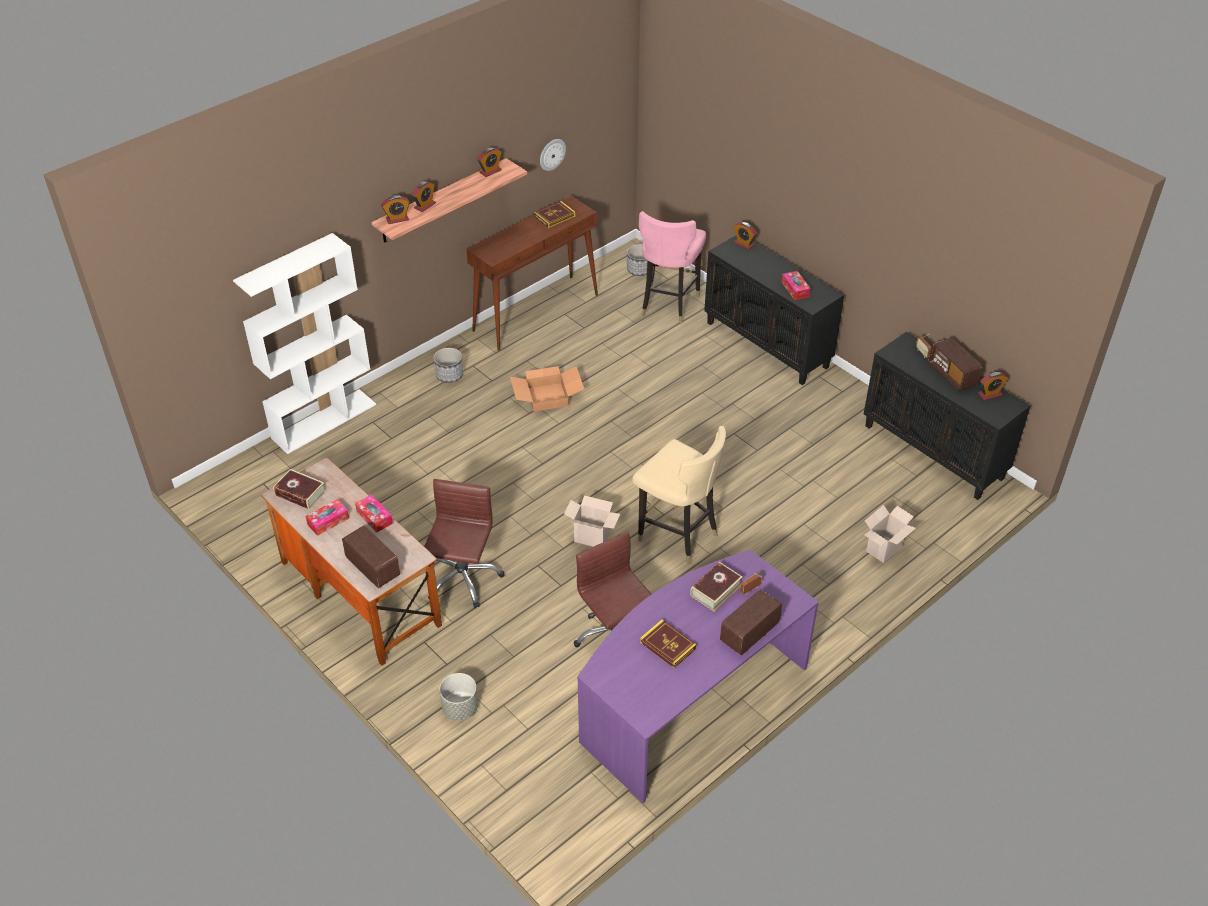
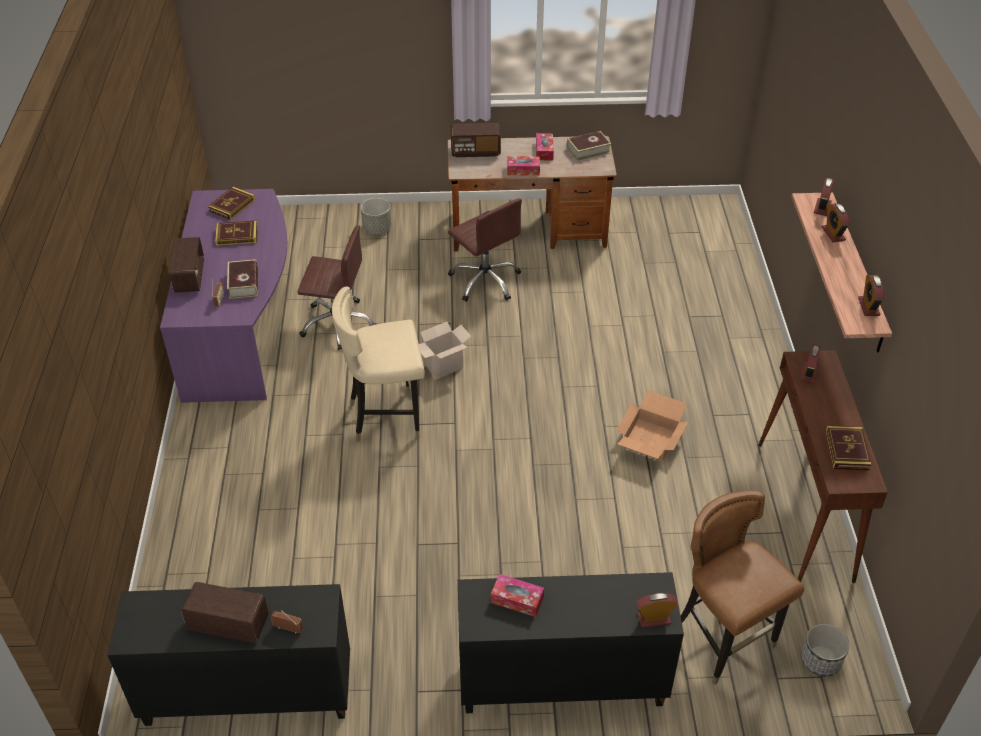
camera: 130 degrees right, 0 degrees up
(324, 421) = (750, 290): white bookcase -> none
(449, 375) = (748, 391): planter -> none
(552, 154) = (910, 417): wall clock -> none
(633, 685) = (232, 205): none -> book
(668, 304) = (723, 640): pink chair -> brown chair
(884, 550) = (203, 541): cardboard box -> none
(990, 394) = (165, 632): alarm clock -> alarm clock (809, 373)

